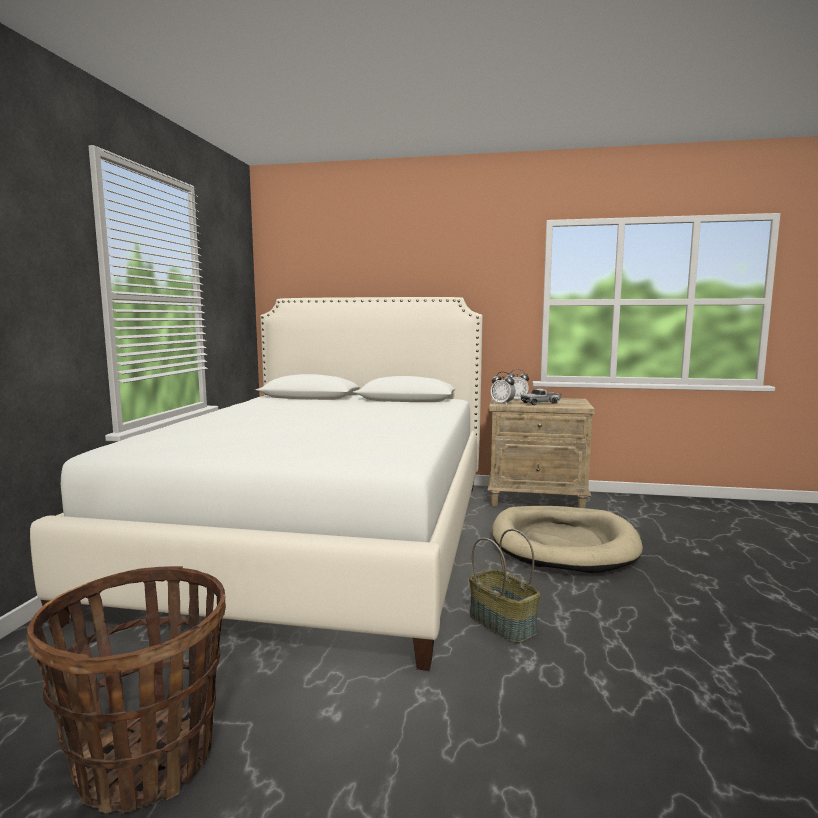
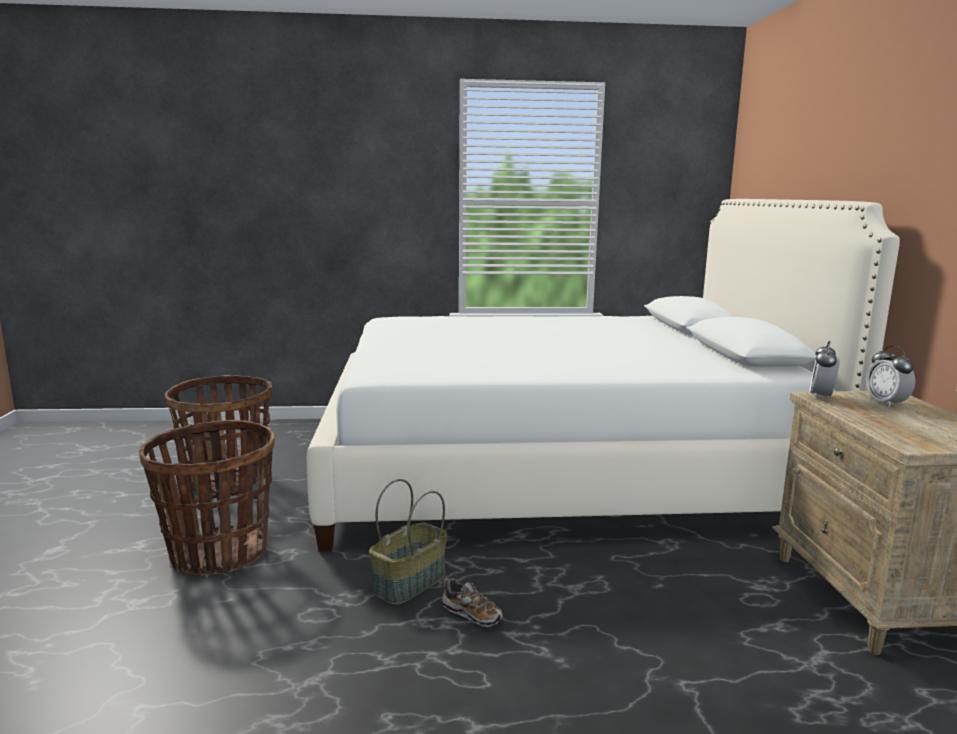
camera: 75 degrees right, 5 degrees up
(408, 753) = (218, 554): none -> basket
(541, 403) = (882, 418): toy truck -> none
(550, 602) = (472, 614): none -> shoe
(563, 543) = (678, 626): beige dog bed -> none

